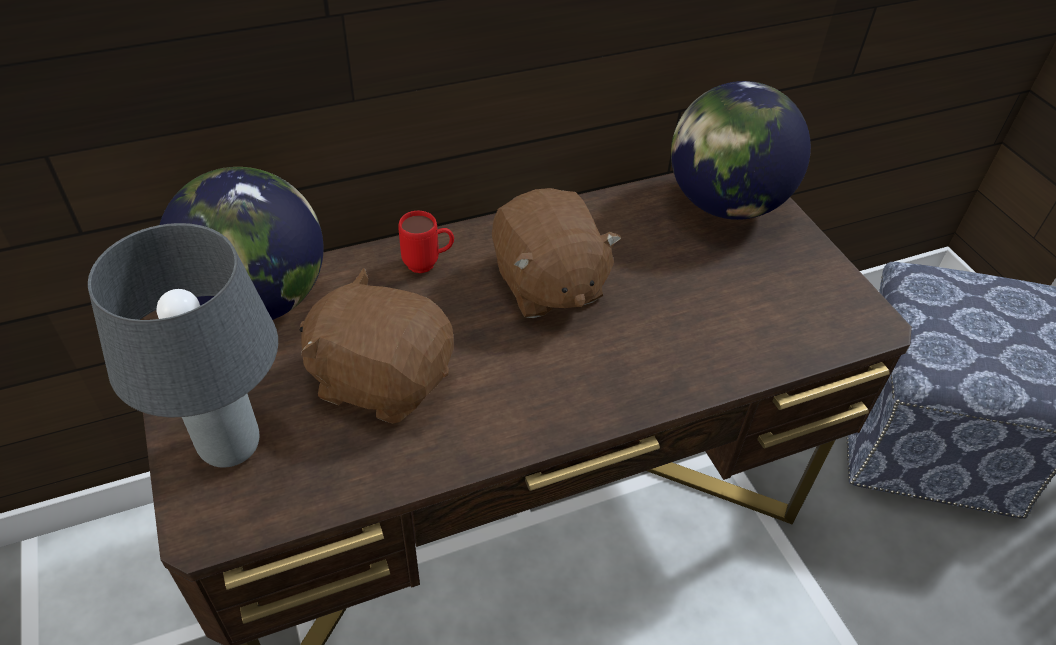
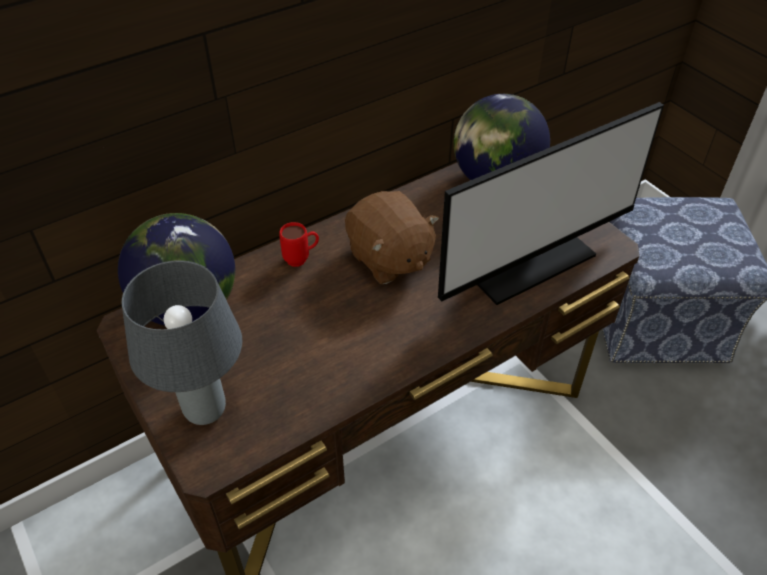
camera: 10 degrees left, 0 degrees up
(381, 379) = (294, 344): brown plush toy -> none
(740, 319) = (525, 259): none -> monitor

